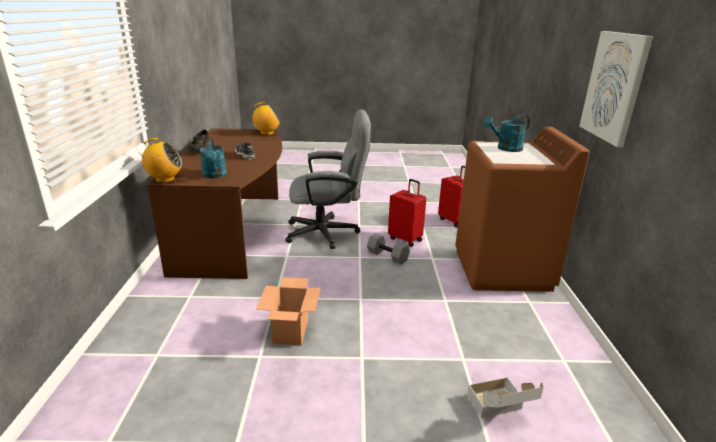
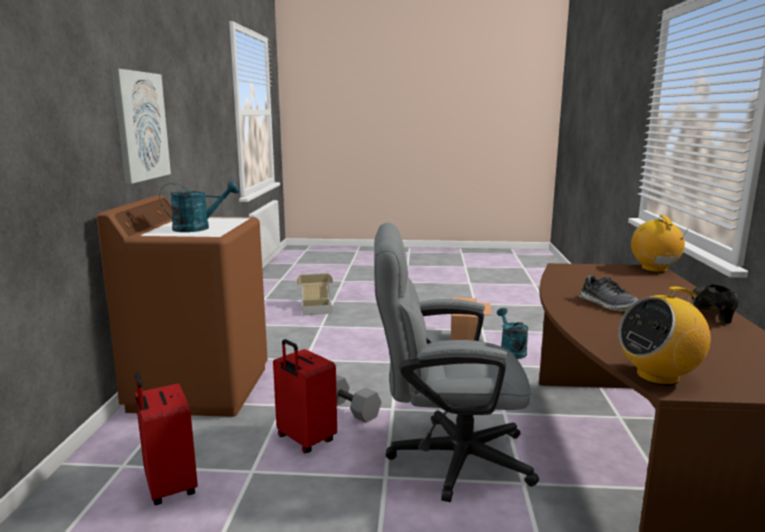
camera: 175 degrees left, 10 degrees down
(164, 179) = (654, 269): radio -> radio turned 90 degrees clockwise
(215, 175) = (598, 273): turquoise watering can -> turquoise watering can (511, 350)

